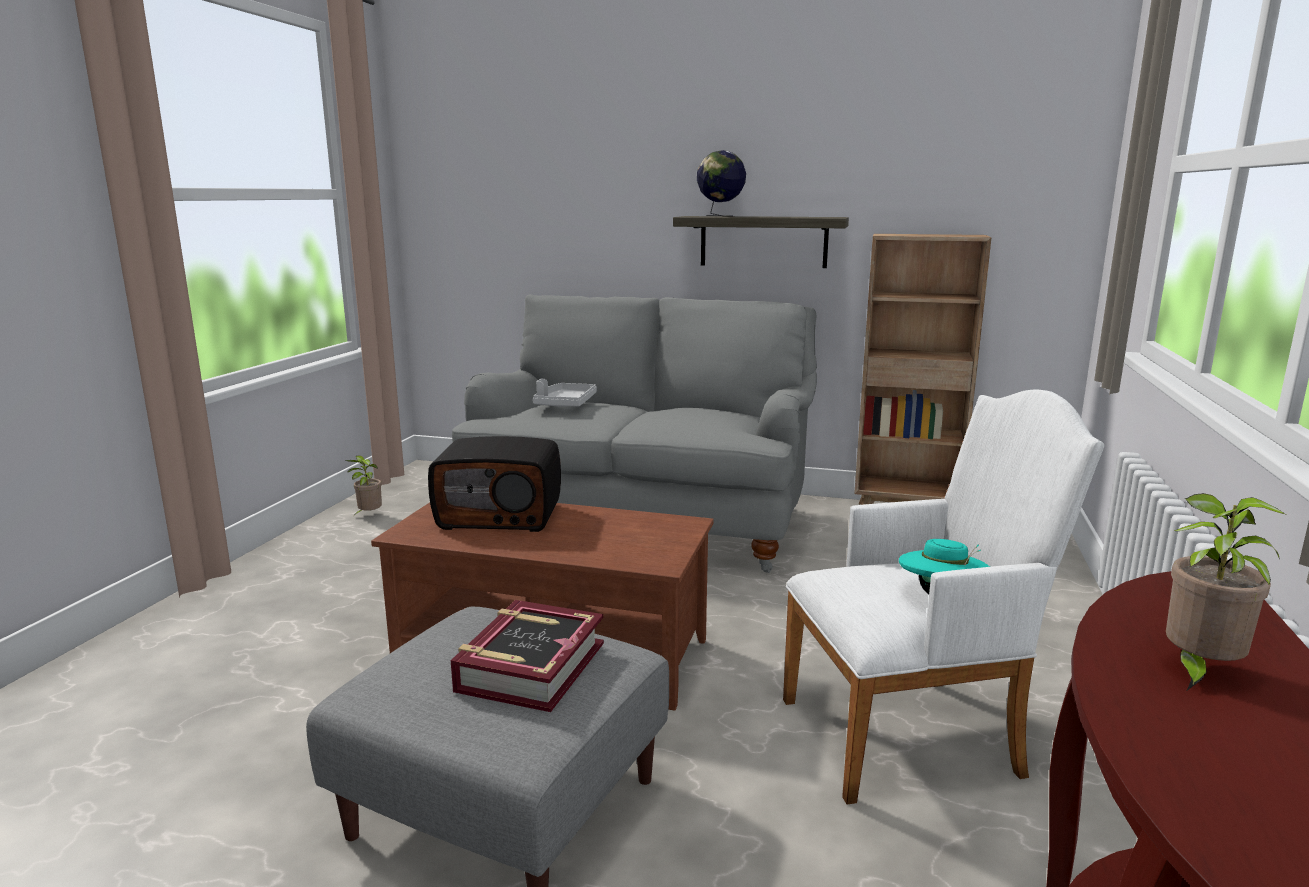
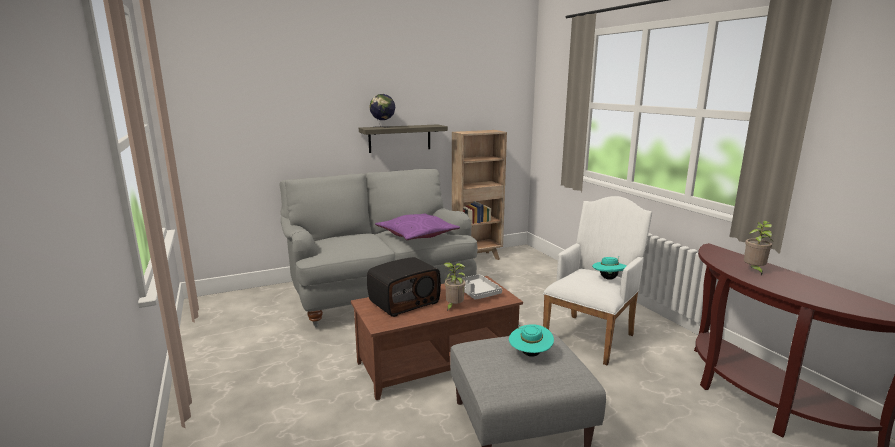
camera: 40 degrees left, 0 degrees up
(368, 515) = (216, 339): potted plant -> potted plant (453, 307)
(530, 667) = (530, 354): book -> turquoise hat
(565, 404) = (347, 239): grey tray -> grey tray (477, 292)
(683, 420) = (417, 235): none -> purple pillow

